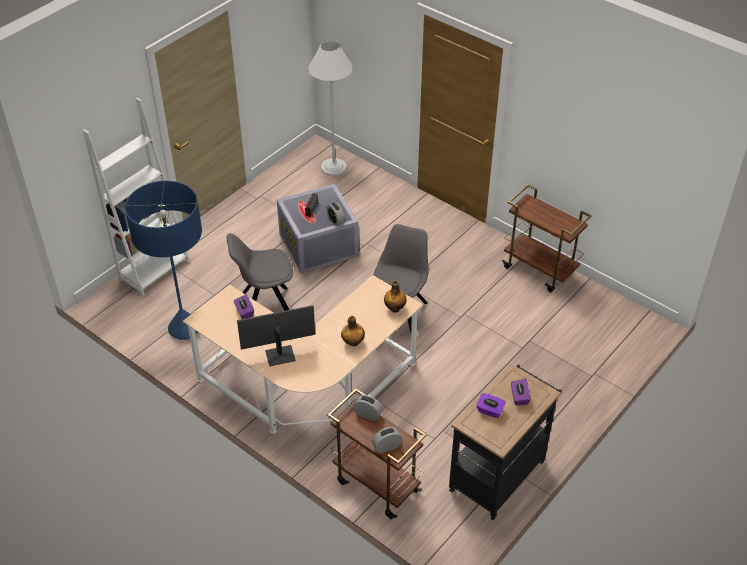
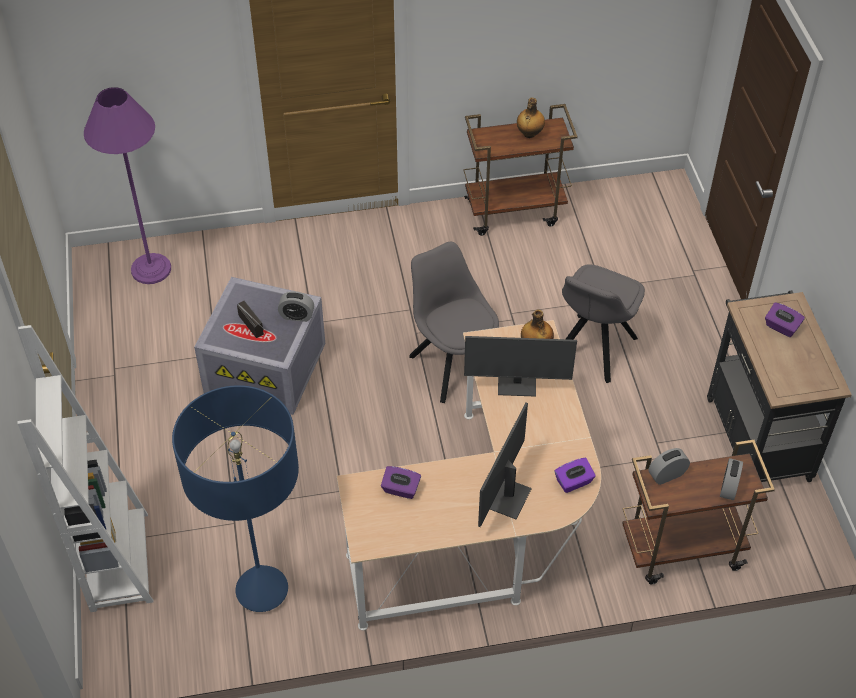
camera: 50 degrees left, 5 degrees up
(265, 306) = (311, 483): grey chair -> grey chair (593, 349)
(333, 167) = (151, 269): white floor lamp -> purple floor lamp
(353, 342) = (553, 417): bottle -> bottle (529, 134)
(360, 316) = (517, 385): none -> monitor
(490, 411) = (780, 362): purple tissue box -> purple tissue box (574, 482)

